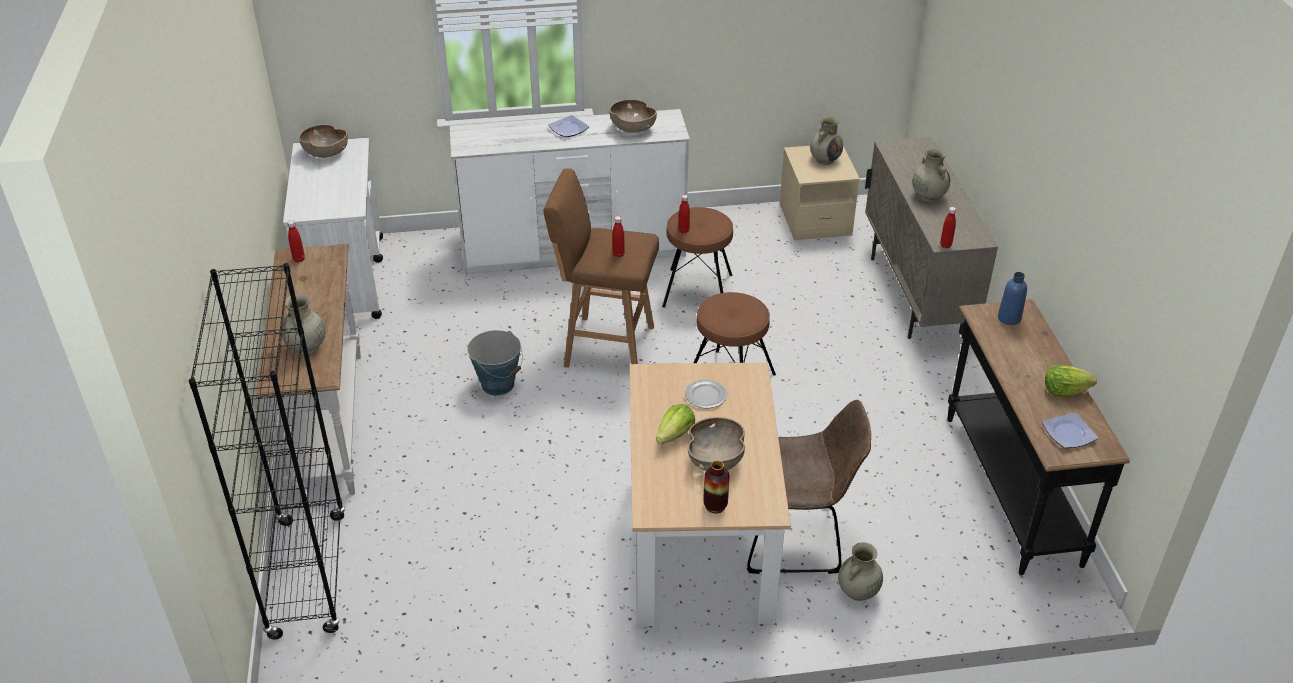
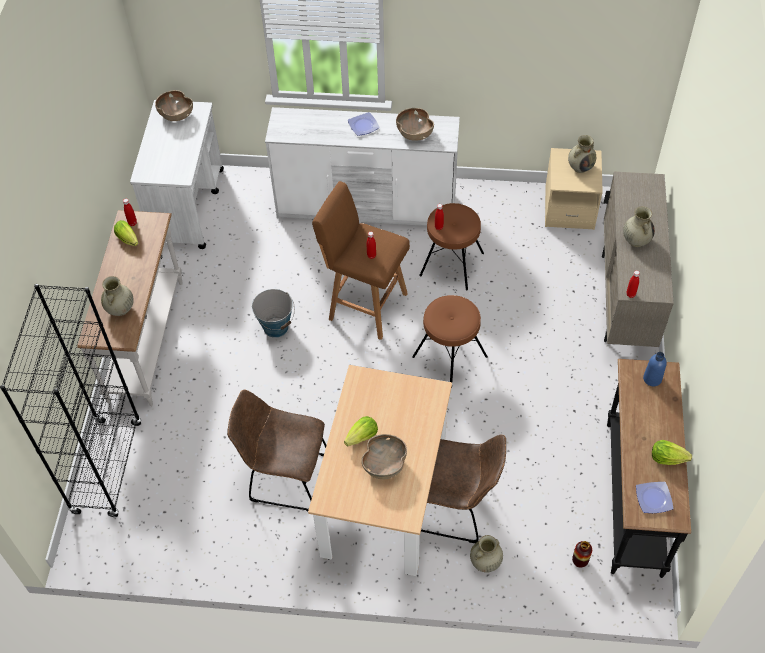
camera: 15 degrees right, 15 degrees up
(298, 276) = (128, 239): none -> lettuce
(560, 543) = (285, 477): none -> brown chair
(705, 396) = (395, 405): plate -> none
(715, 506) = (371, 505): vase -> vase (580, 561)

